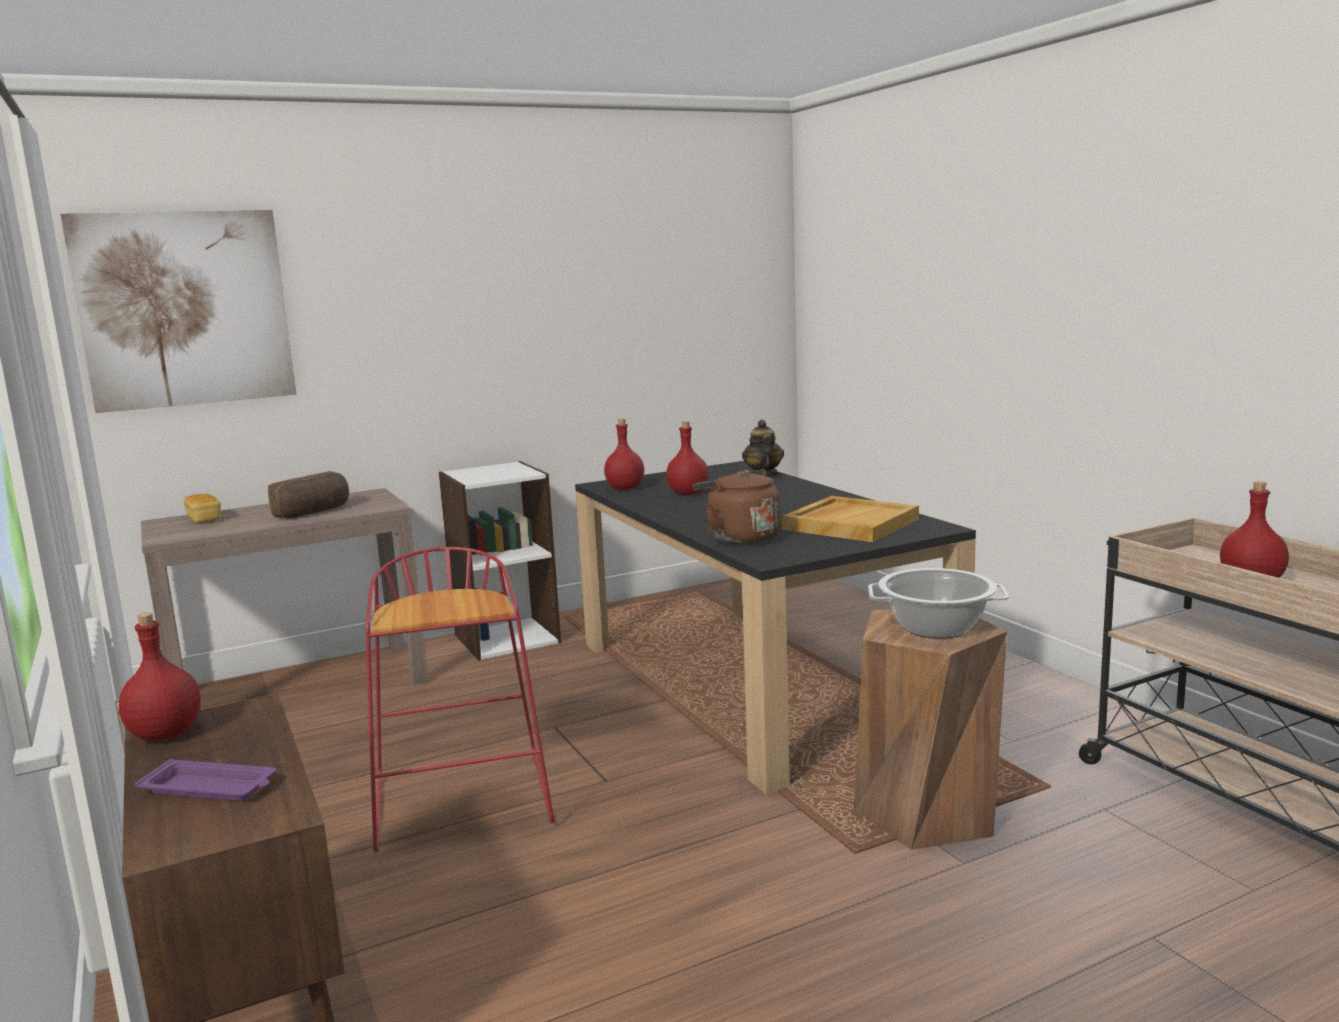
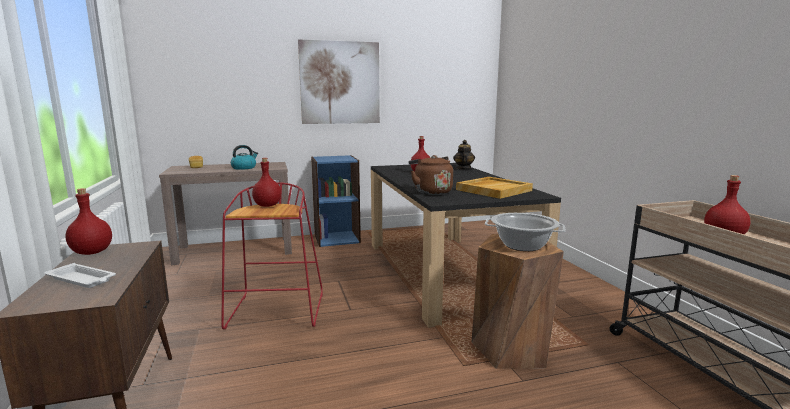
camera: 10 degrees right, 0 degrees up
(185, 309) = (196, 70): picture -> picture (340, 83)
(211, 788) = (82, 280): purple tray -> white tray
(314, 512) = (244, 168): bread -> kettle
(506, 638) = (337, 238): white bookcase -> blue bookcase
(626, 488) = (392, 169): red bottle -> red bottle (268, 205)

